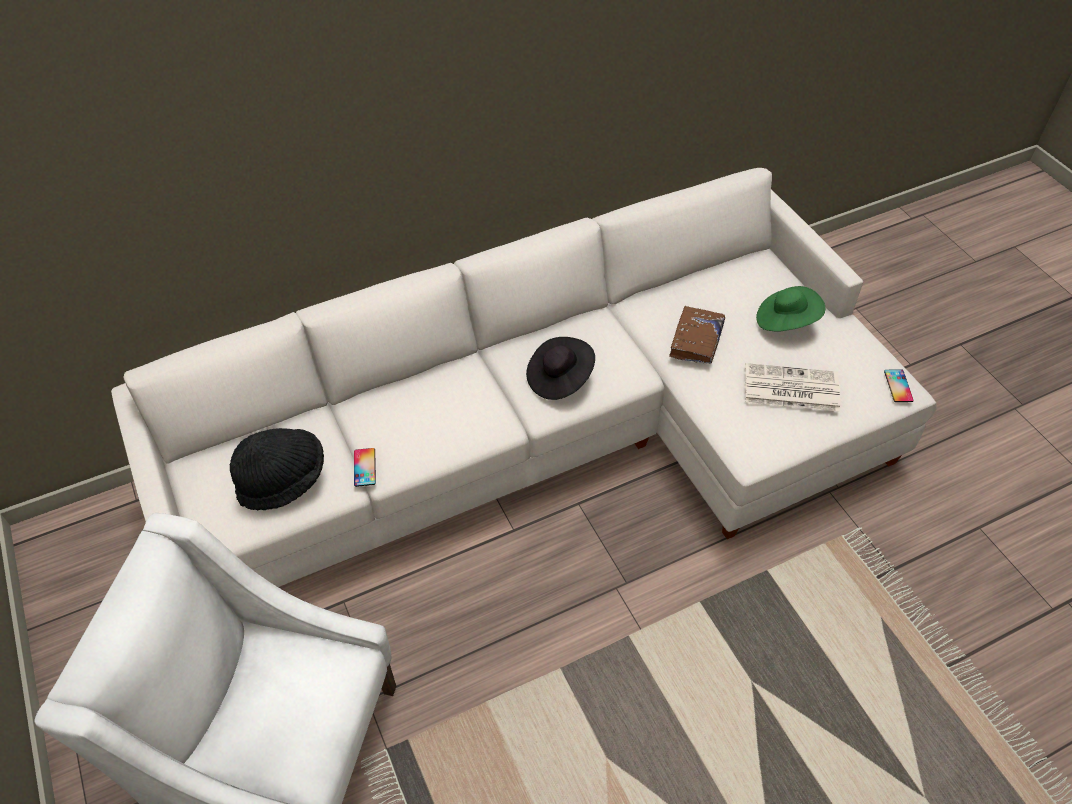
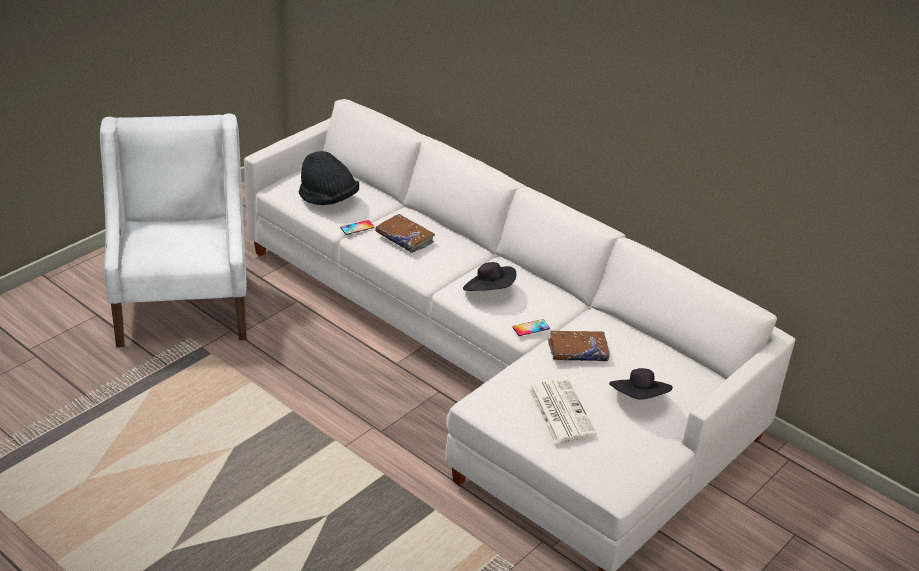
camera: 65 degrees right, 15 degrees down
(418, 424) = (404, 238): none -> brown book
(785, 321) = (639, 399): green hat -> black hat
(898, 386) = (613, 481): phone -> phone (531, 328)

